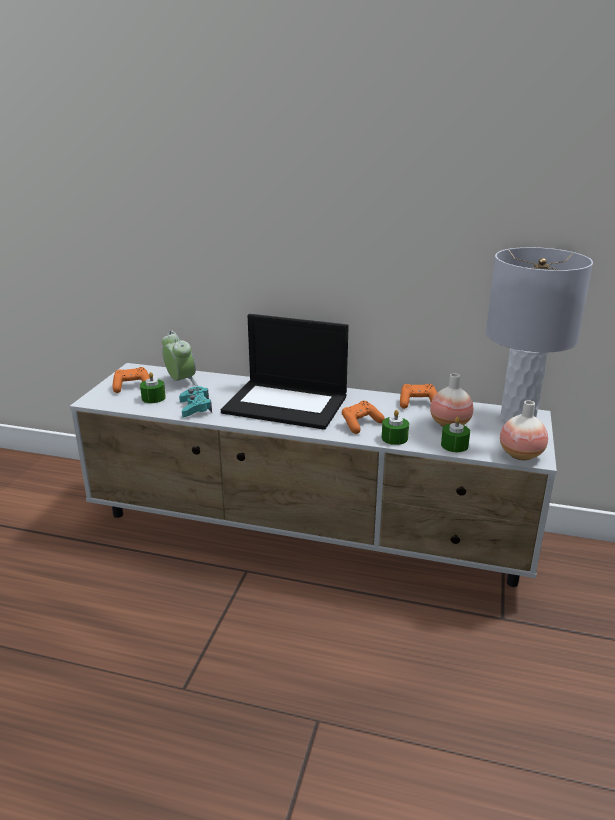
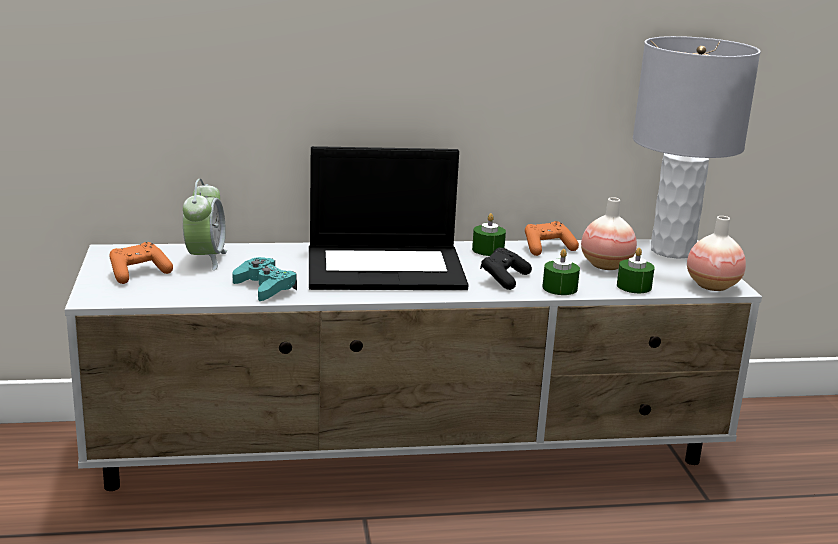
camera: 25 degrees left, 5 degrees down
(153, 398) = (188, 283): green candle -> green candle (488, 250)
(180, 381) = (205, 259): alarm clock -> alarm clock turned 60 degrees clockwise
(360, 424) = (504, 279): orange game controller -> black game controller

